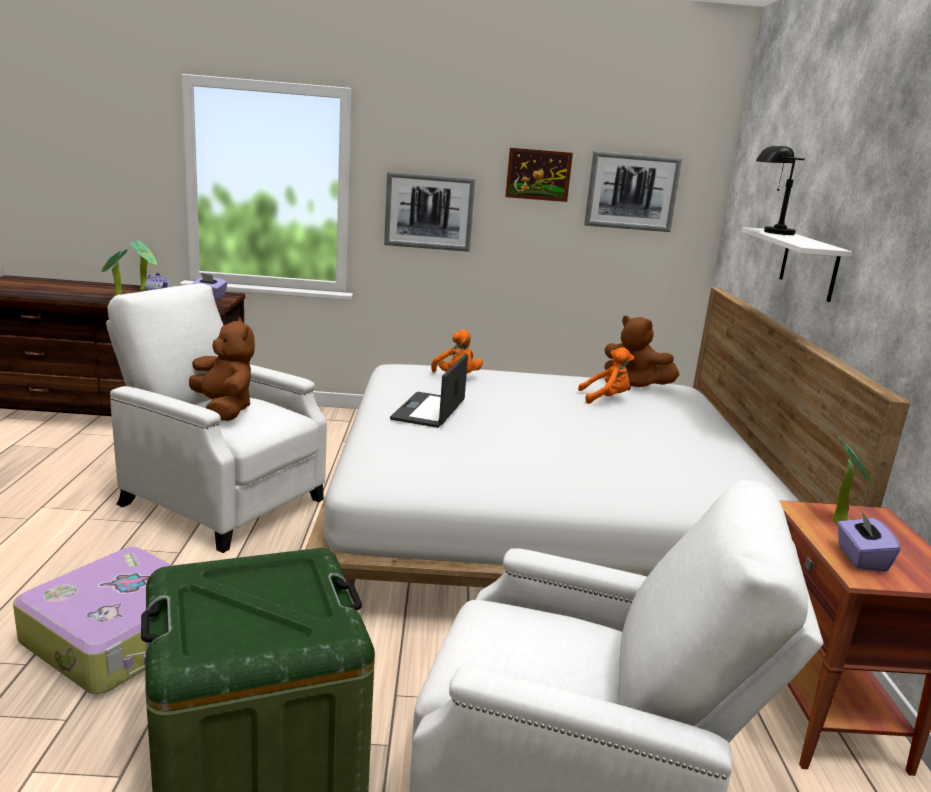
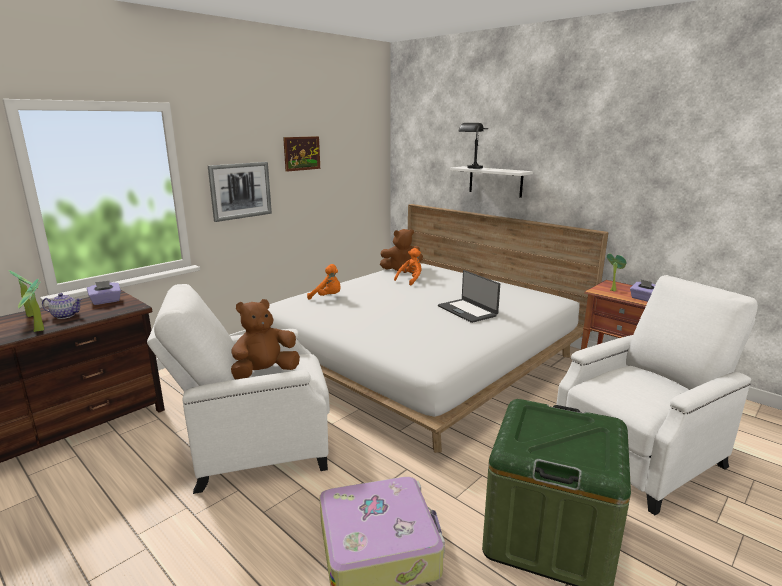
camera: 45 degrees left, 0 degrees up
(223, 410) = (264, 373): brown plush toy -> brown plush toy turned 45 degrees counterclockwise
(430, 411) = (365, 319): laptop -> laptop (467, 311)
(632, 191) = (350, 156): picture -> none

